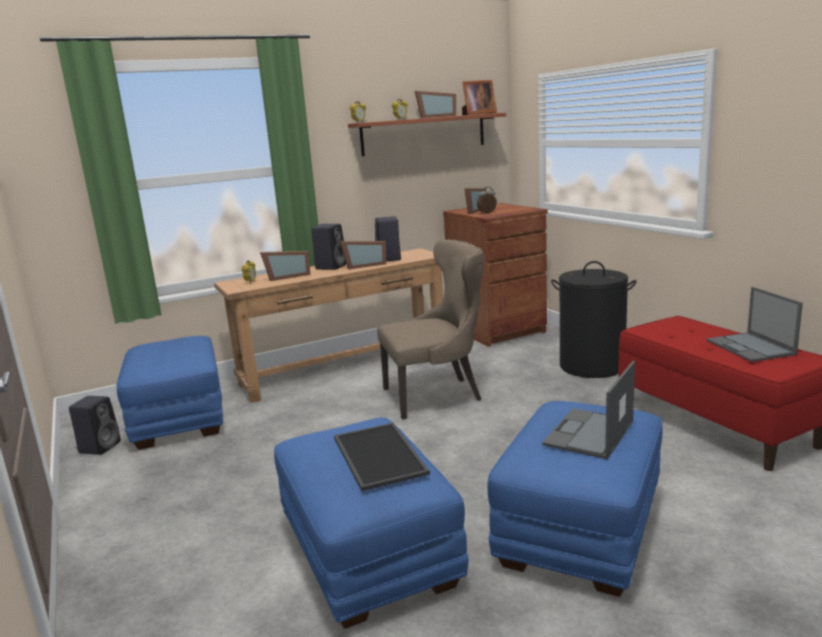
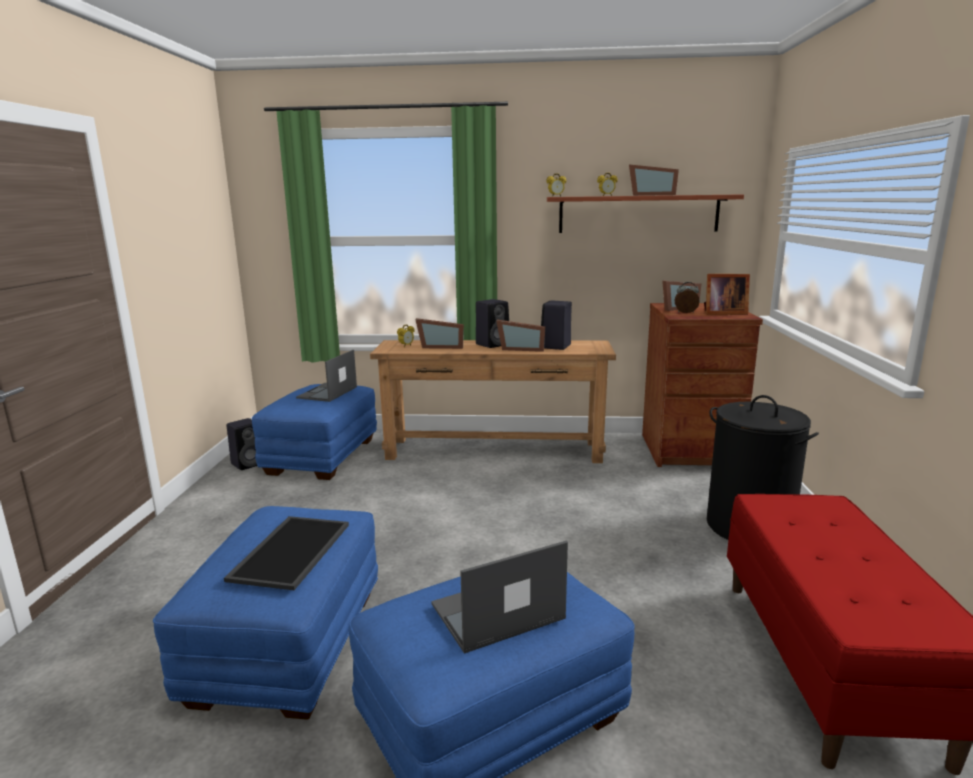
camera: 30 degrees right, 0 degrees up
(436, 395) = (540, 505): beige chair -> none
(477, 114) = (708, 194): picture frame -> picture frame (722, 313)
(751, 347) = (881, 576): laptop -> laptop (327, 393)

